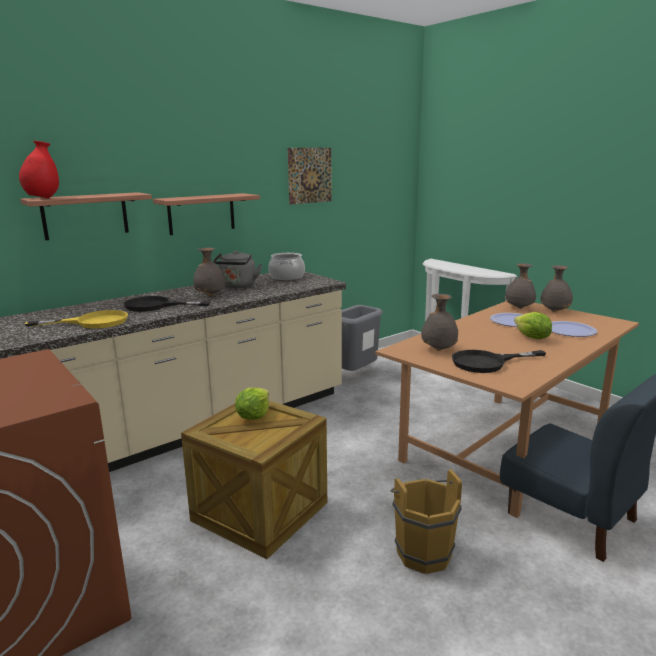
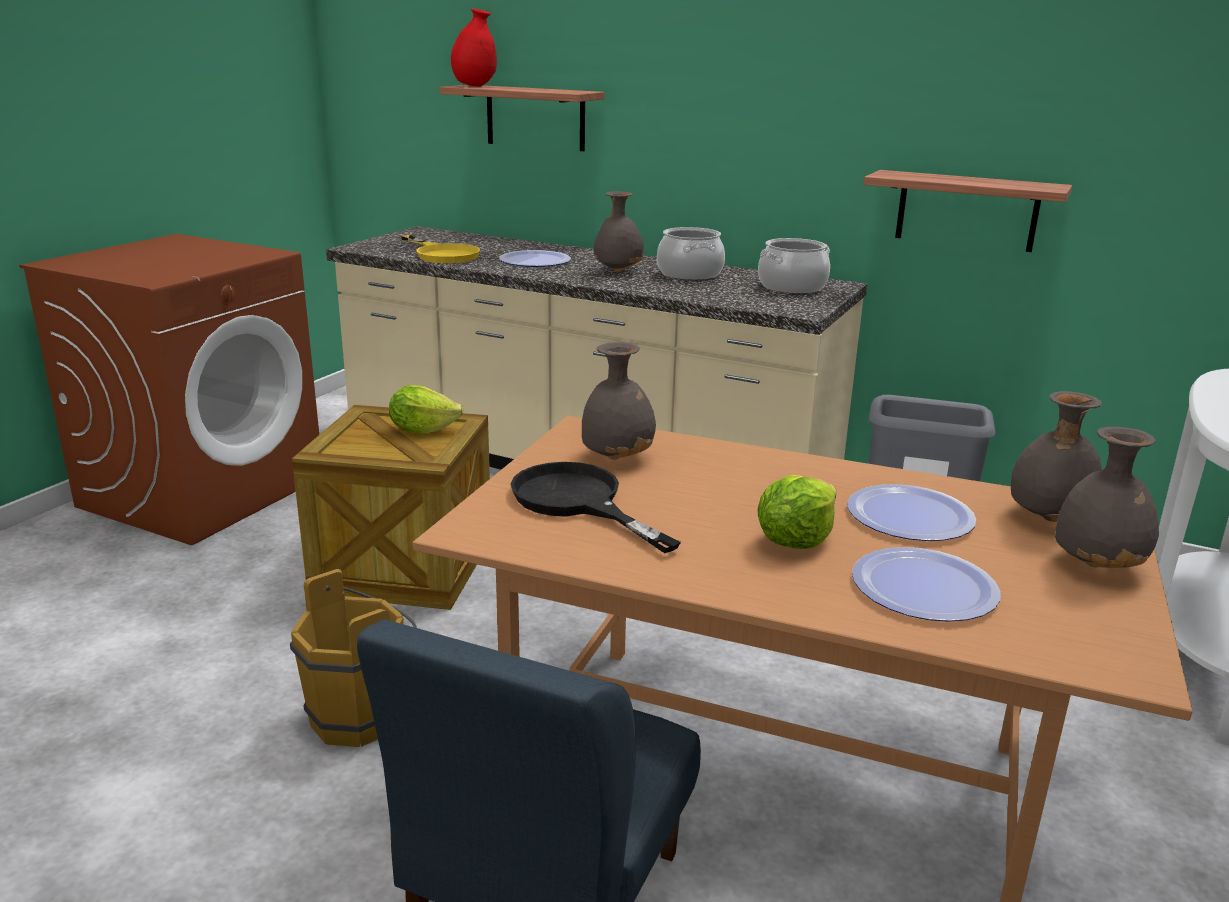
camera: 65 degrees right, 5 degrees up
(155, 306) = (534, 261): black frying pan -> plate
(201, 214) = (697, 140): shelf -> shelf (967, 211)
(237, 286) = (689, 274): grey kettle -> cooking pot
(310, 175) = (944, 92): picture -> none

